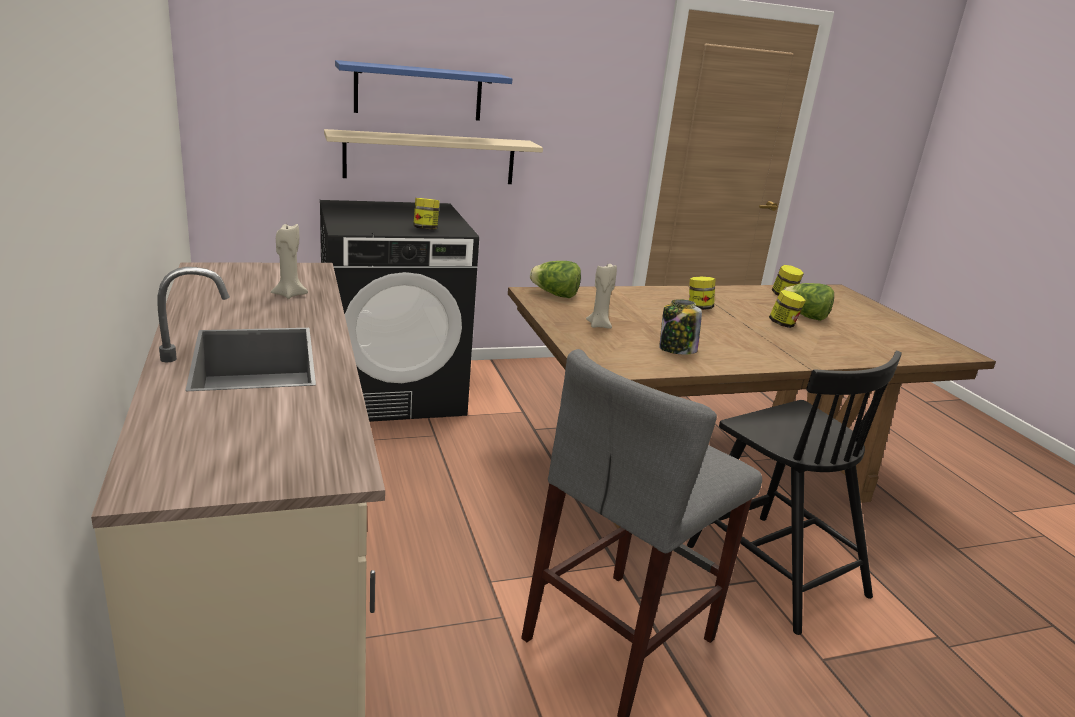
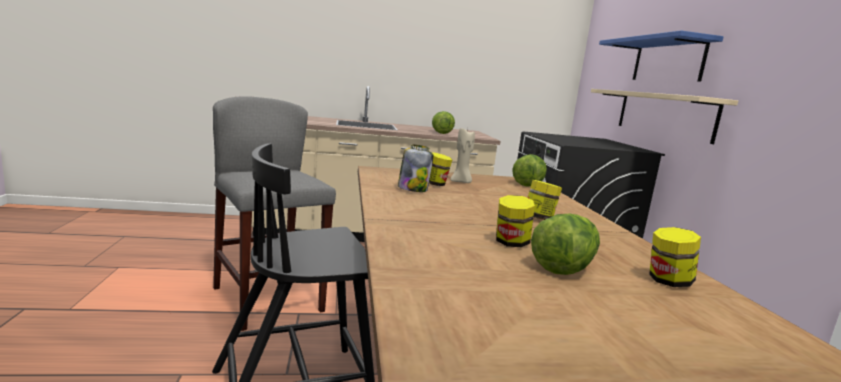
camera: 100 degrees right, 10 degrees down
(289, 294) = (440, 132): beige candle -> lettuce
(425, 229) = (563, 141): jar -> jar (435, 184)

